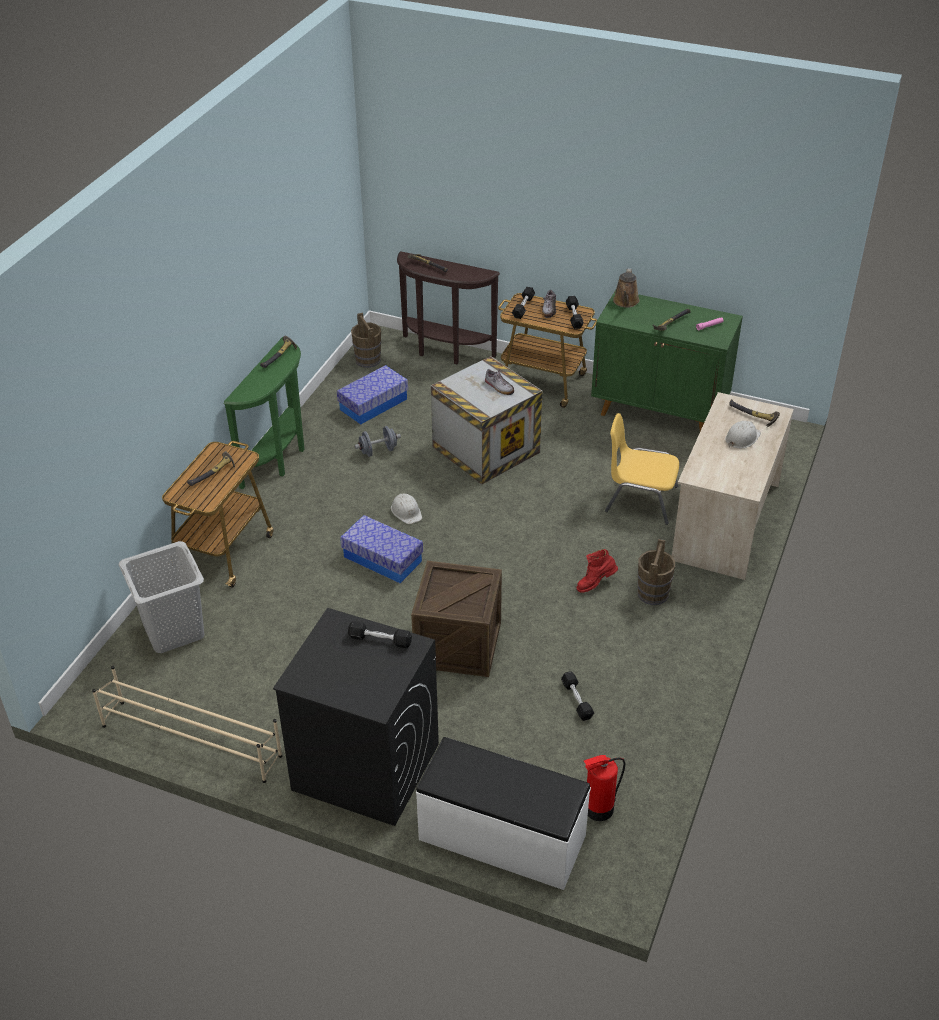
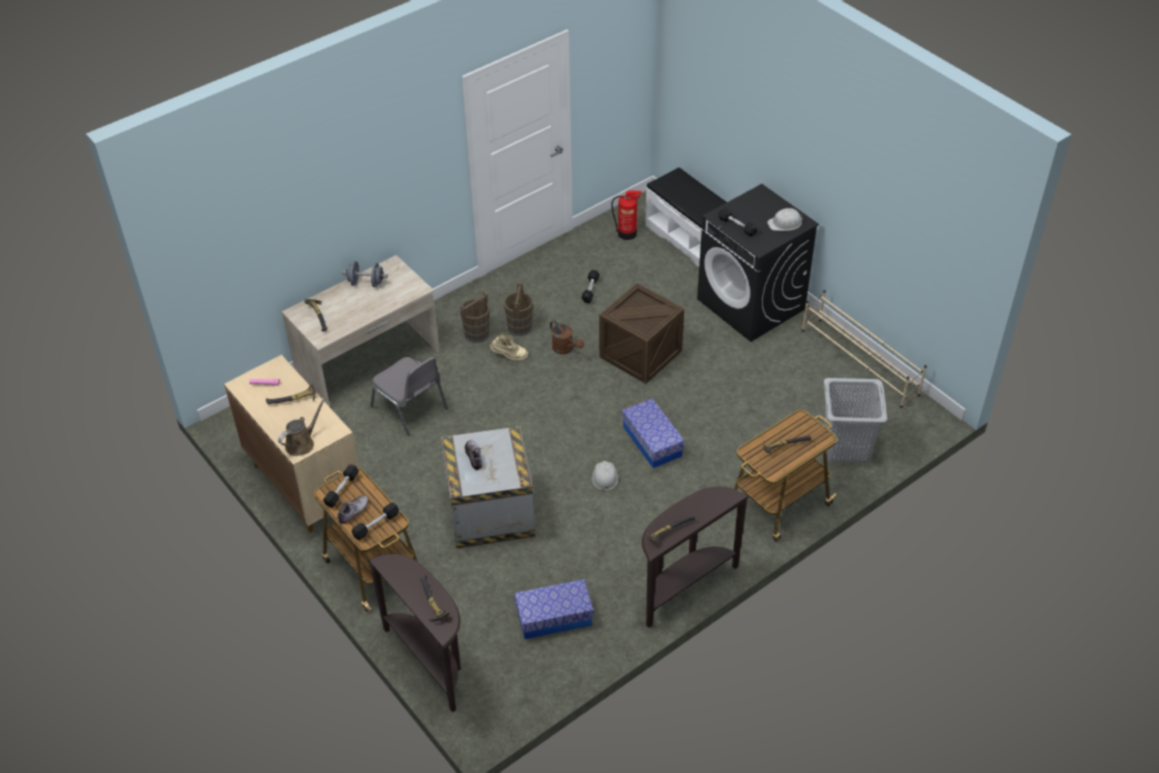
camera: 150 degrees left, 5 degrees up
(279, 458) = (683, 587): green console table -> brown console table
(368, 360) = (518, 688): brown bucket -> brown bucket (519, 327)
(378, 451) = (587, 554): grey dumbbell -> grey dumbbell (366, 283)
(544, 616) = (565, 349): none -> brown watering can
(595, 583) = (509, 357): red boot -> beige boot
(640, 499) = (410, 408): yellow chair -> grey chair
(660, 412) = (304, 484): green cabinet -> beige cabinet
(742, 438) = (349, 303): white hard hat -> white hard hat (785, 223)

